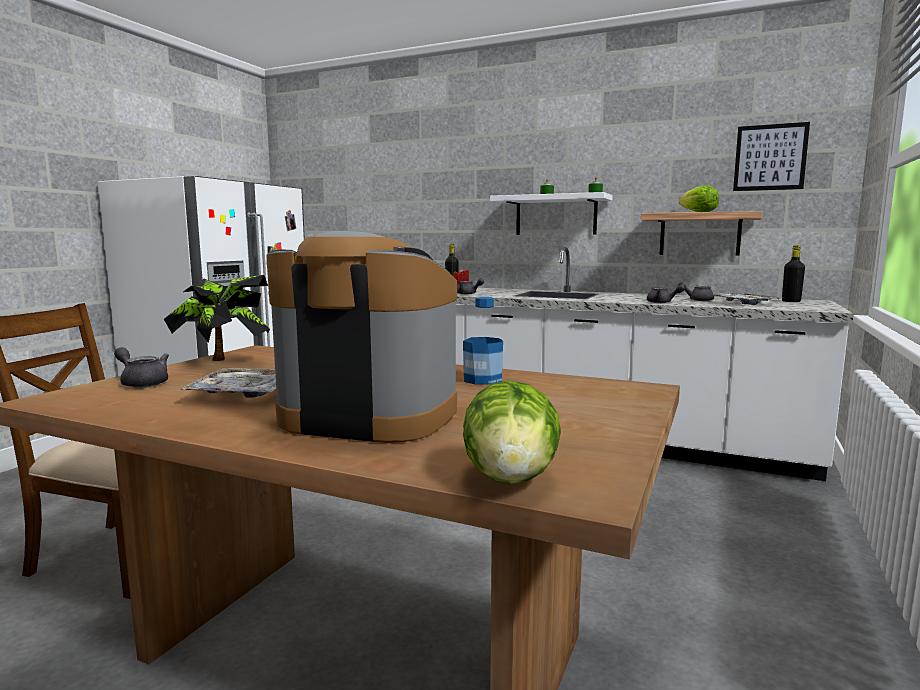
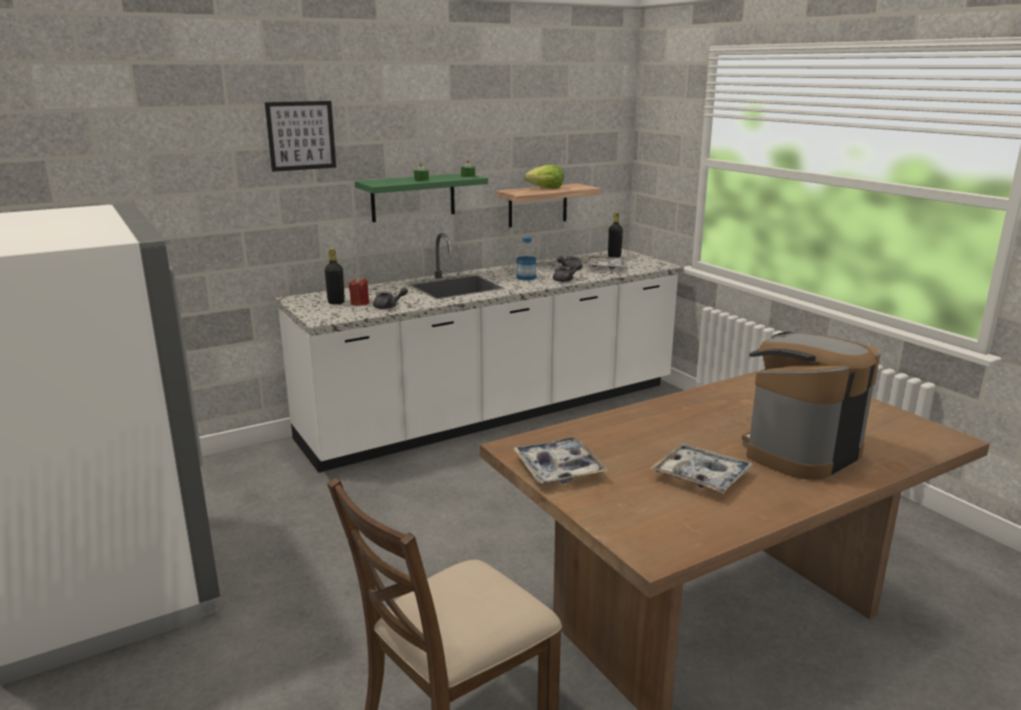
camera: 55 degrees left, 10 degrees up
(142, 383) = (621, 511): grey teapot -> none
(223, 361) = (558, 469): potted plant -> tray
(482, 380) = (727, 401): bottle -> bottle (526, 278)
(511, 478) = (928, 446): lettuce -> none
(556, 215) = (413, 197): white shelf -> green shelf
(770, 157) = (582, 136): picture -> picture (301, 135)

